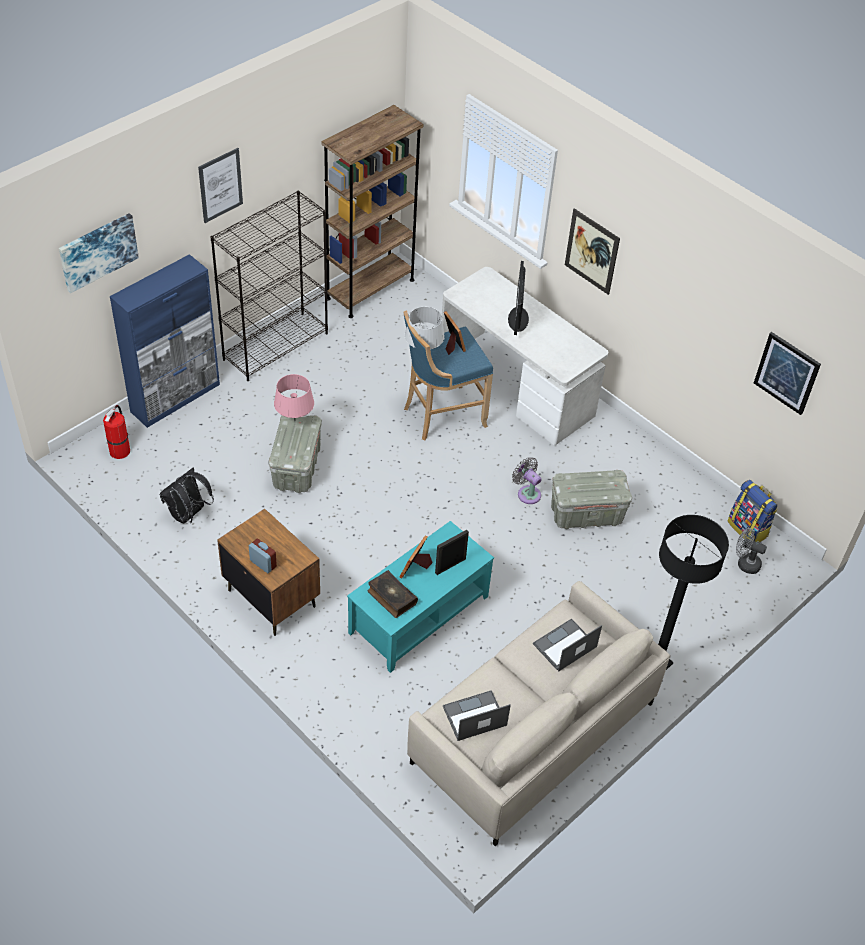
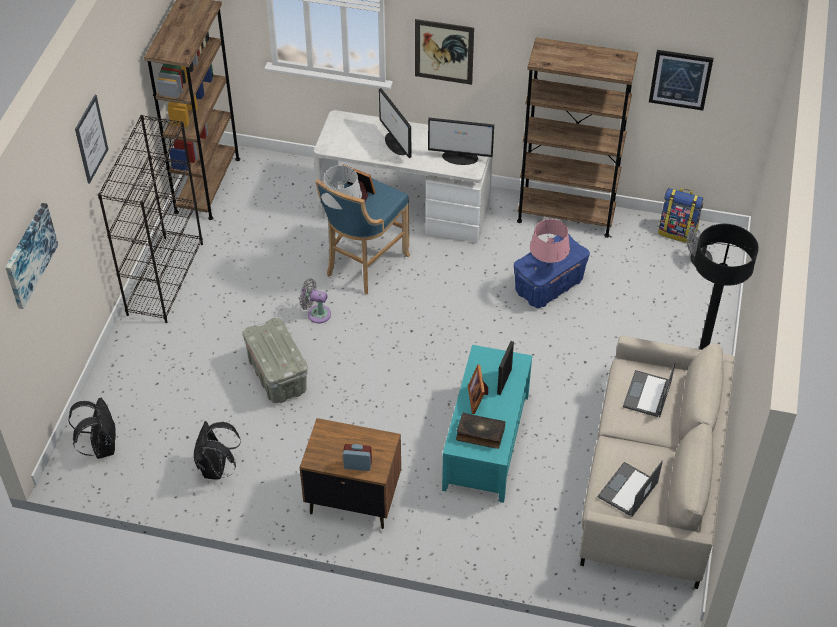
camera: 30 degrees left, 0 degrees up
(120, 450) = (101, 446): fire extinguisher -> black backpack
(176, 398) = (112, 372): blue cabinet -> none
(294, 421) = (260, 332): pink table lamp -> pink table lamp (548, 266)
(527, 493) = (488, 293): grey fan -> grey fan (316, 313)
(563, 356) = (460, 157): none -> monitor
(586, 514) = (548, 286): grey storage box -> blue storage box
(654, 462) = (566, 215): none -> brown bookcase

